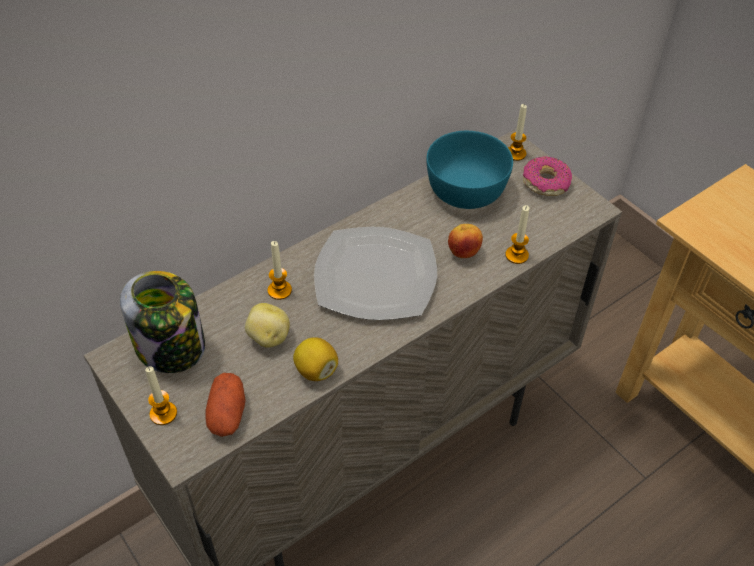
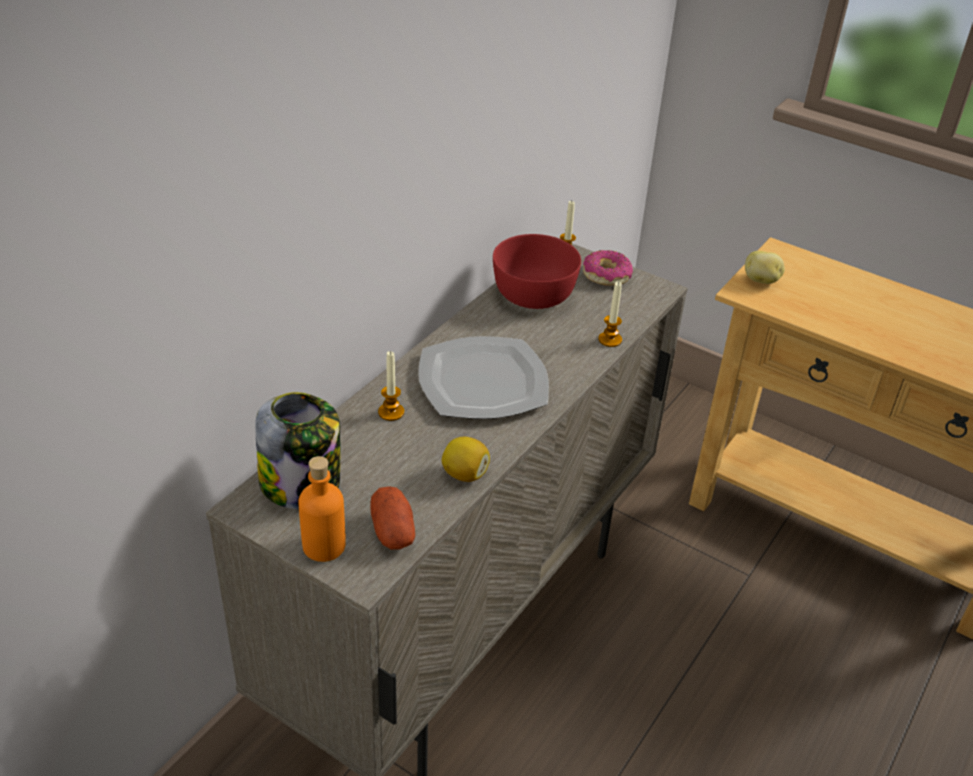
camera: 20 degrees left, 10 degrees down
(163, 413) = (324, 546): candle -> orange bottle
(268, 337) = (401, 455): potato -> potato (761, 280)
(463, 252) = (558, 346): apple -> none
(465, 190) = (533, 294): turquoise bowl -> red bowl

